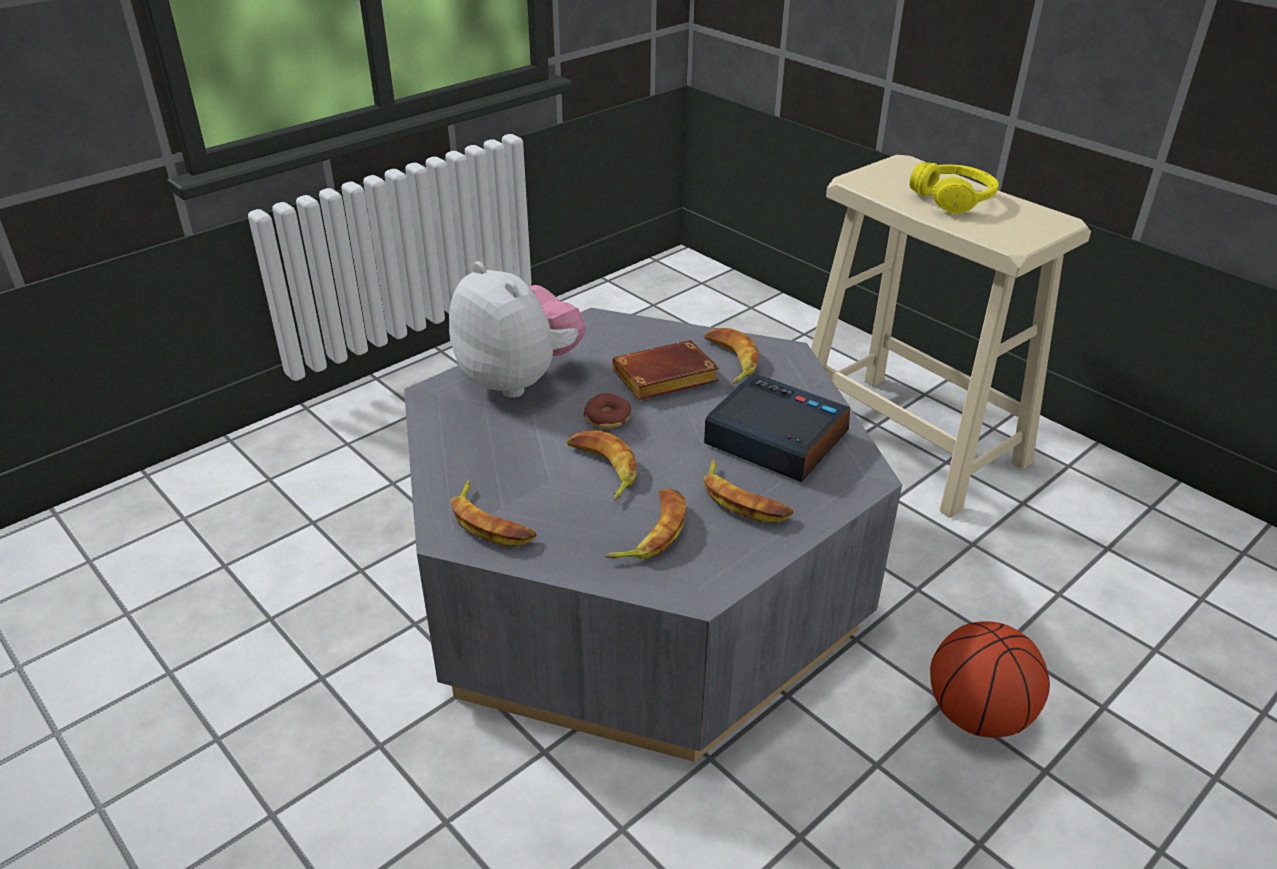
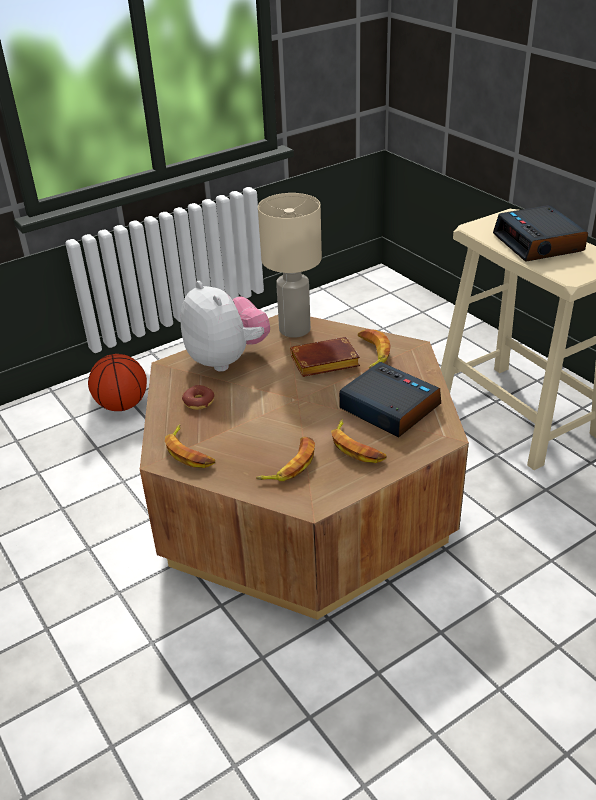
camera: 10 degrees right, 0 degrees up
(601, 469) = (268, 422): banana -> none
(608, 418) = (280, 388): donut -> donut (199, 402)
(610, 334) = (295, 330): none -> beige table lamp
(636, 581) = (302, 500): grey coffee table -> brown coffee table
(953, 199) = (539, 243): yellow headphones -> alarm clock
(977, 716) = (519, 606): basketball -> basketball (122, 405)

